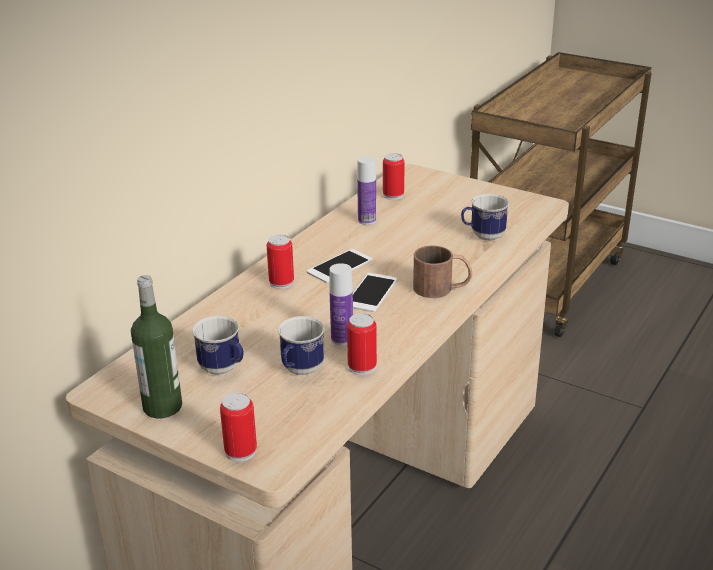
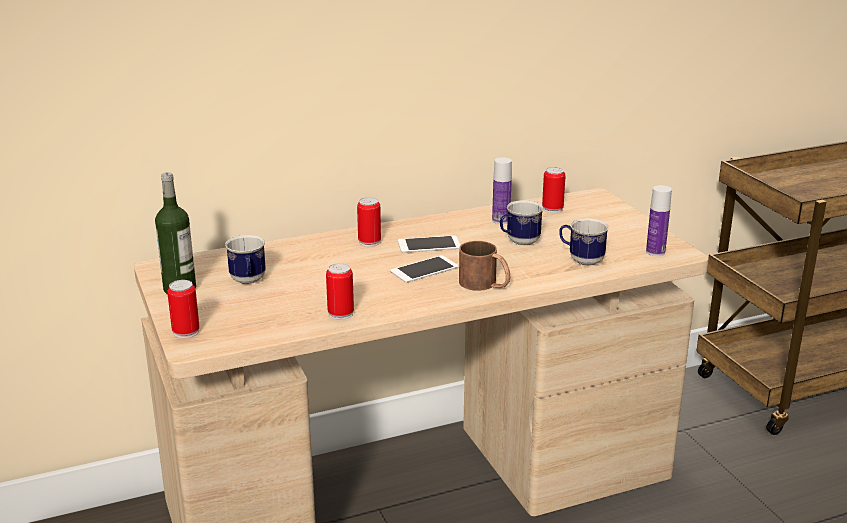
camera: 35 degrees right, 5 degrees down
(299, 371) = (294, 300): mug -> mug (519, 242)
(342, 339) = (355, 291): bottle -> bottle (655, 252)

